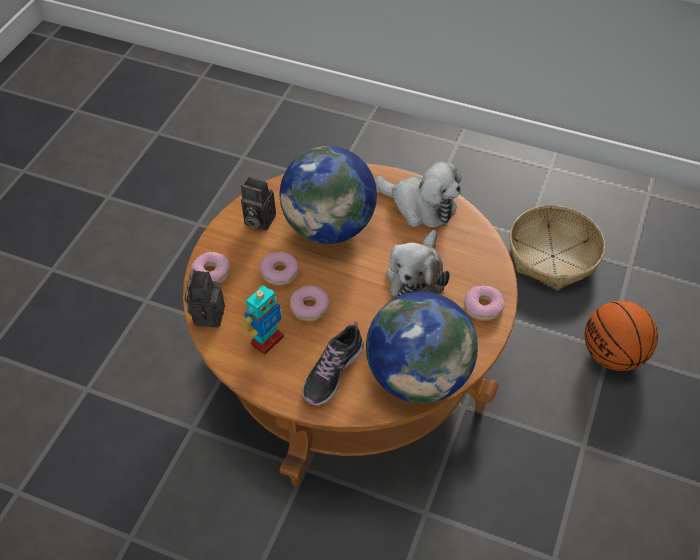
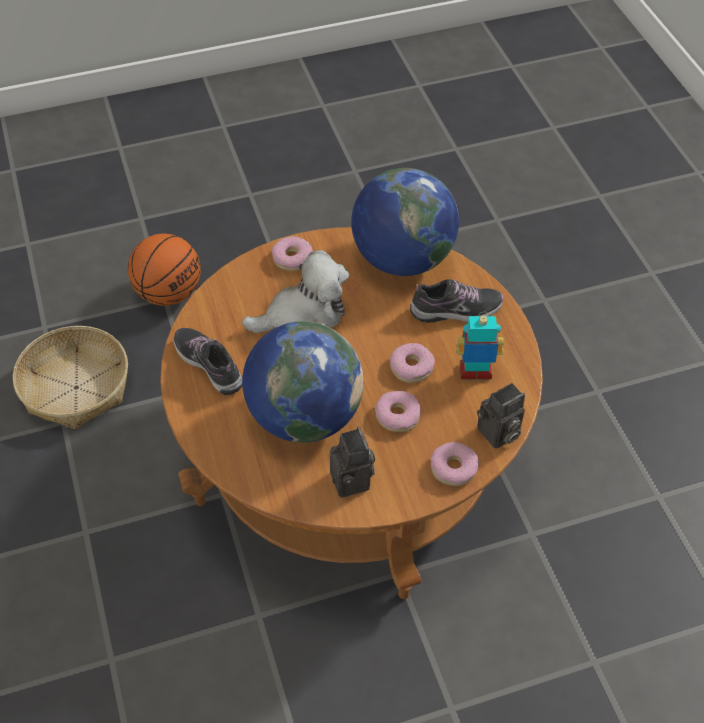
camera: 130 degrees left, 0 degrees up
(420, 206) = (209, 365): plush toy -> shoe

